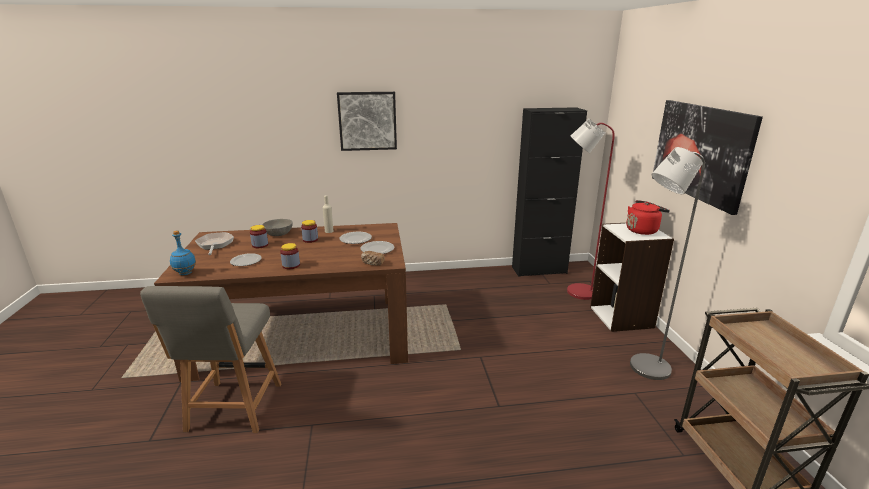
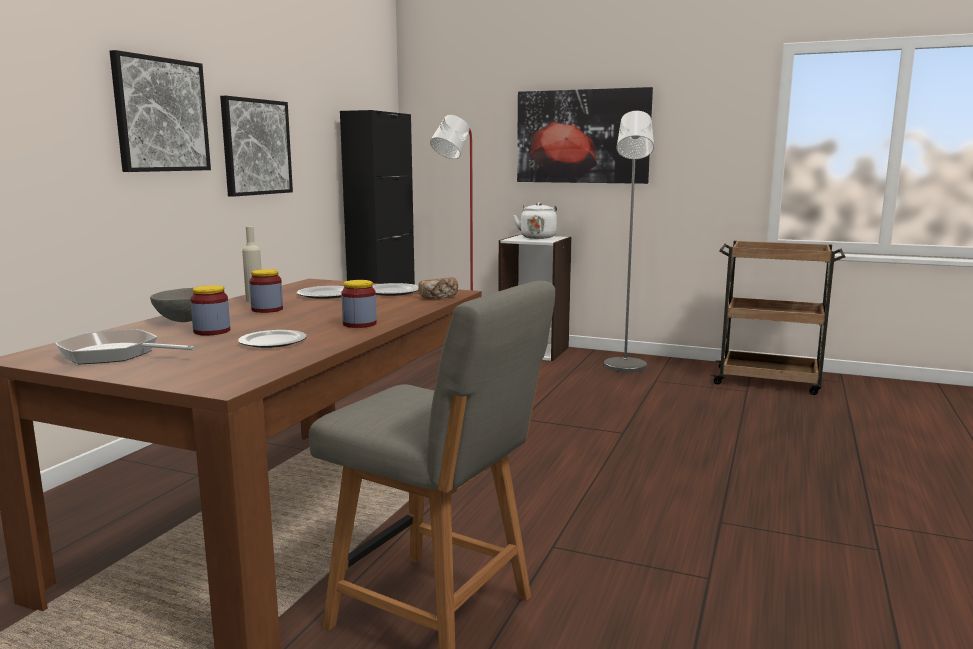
camera: 60 degrees left, 10 degrees down
(185, 273) = (232, 377): blue bottle -> none
(439, 135) = (256, 147): none -> picture
(643, 230) = (538, 237): red kettle -> white kettle

